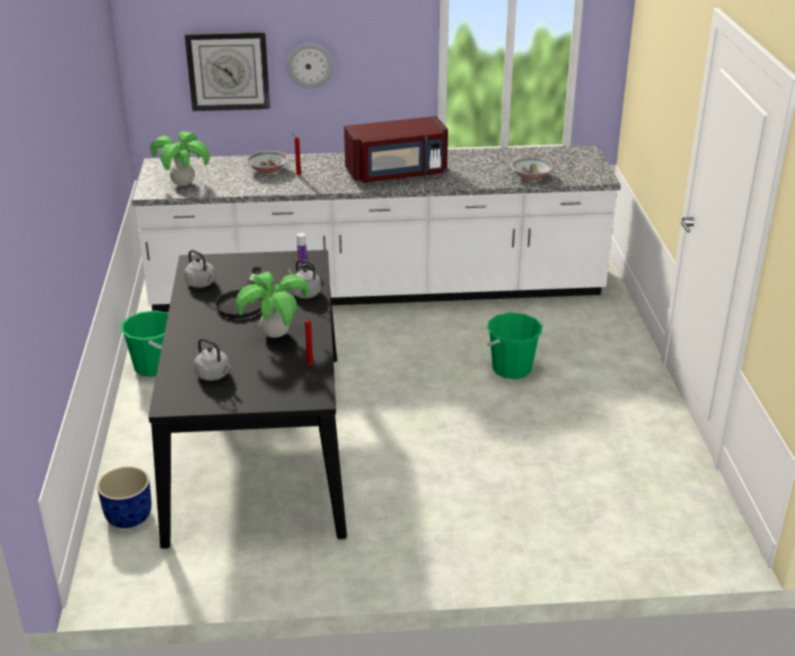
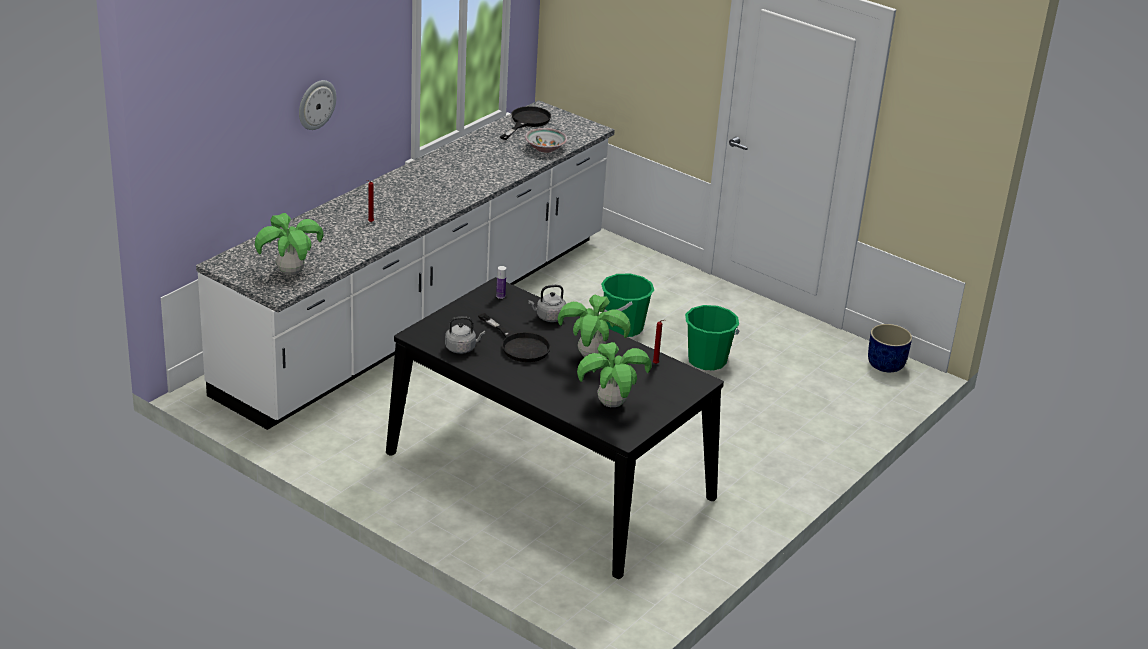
camera: 50 degrees left, 0 degrees up
(128, 517) = (559, 576): blue planter -> blue planter (886, 365)
(154, 367) = (362, 470): green bucket -> green bucket (707, 360)
(214, 375) = (611, 404): grey kettle -> potted plant
(228, 71) = (249, 137): wall clock -> none
(267, 170) = (334, 228): bowl -> none
(397, 174) = (444, 187): red microwave -> none
(554, 155) = (527, 122): none -> black frying pan

